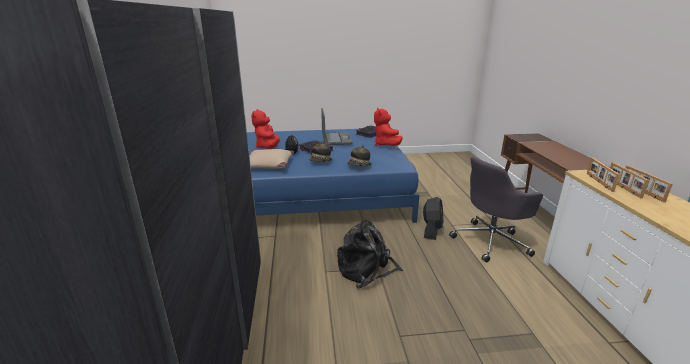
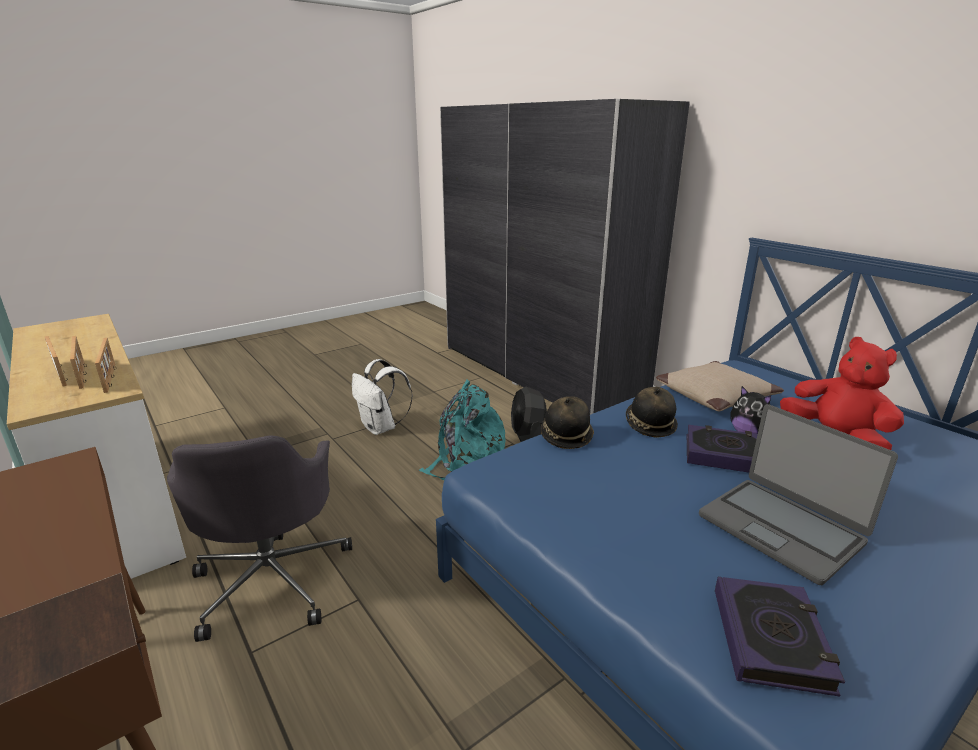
camera: 150 degrees right, 0 degrees up
(366, 270) = (466, 459): black backpack -> turquoise backpack
(386, 145) = (612, 559): red plush toy -> none
(416, 327) = (381, 428): none -> white backpack
(431, 230) = (400, 565): black fan -> black fan (528, 439)
(491, 241) = (273, 579): grey office chair -> grey office chair turned 135 degrees clockwise

